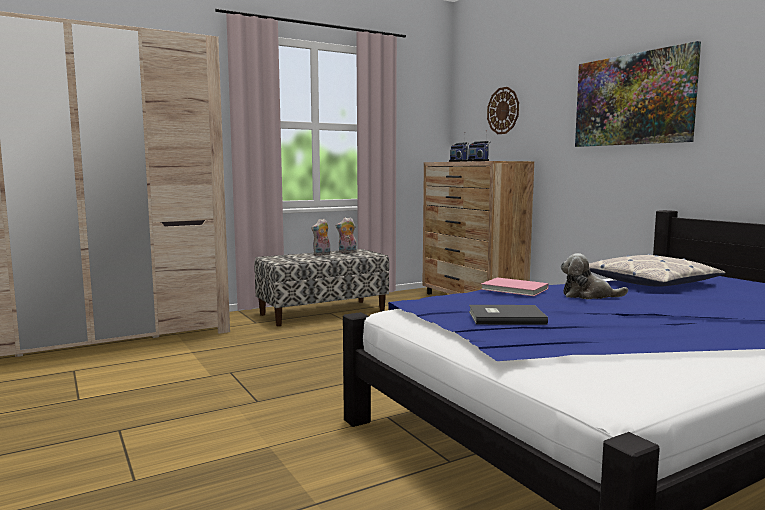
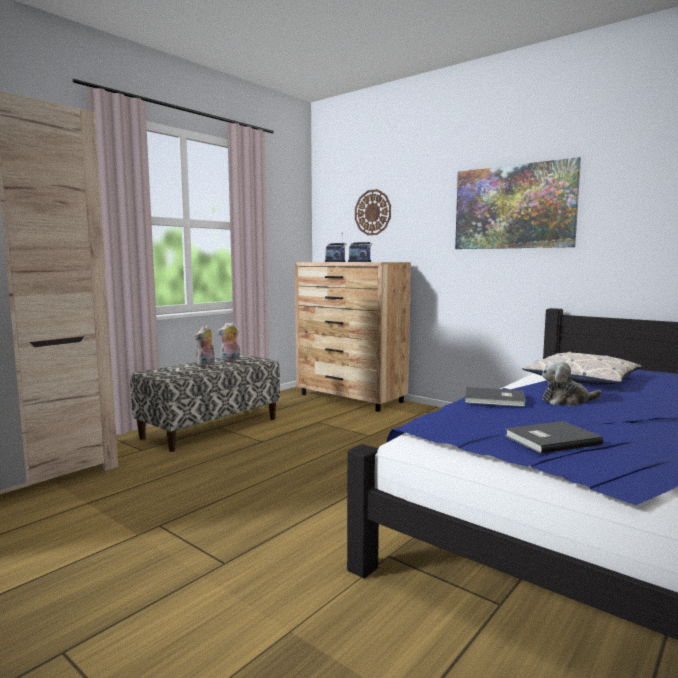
camera: 20 degrees left, 0 degrees up
(514, 289) = (495, 399): pink book -> grey book

